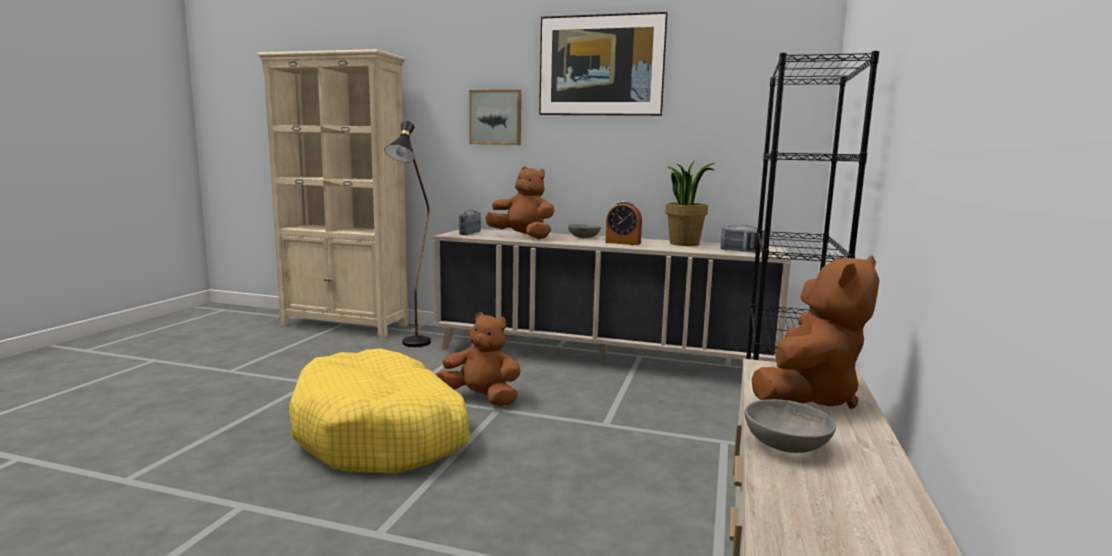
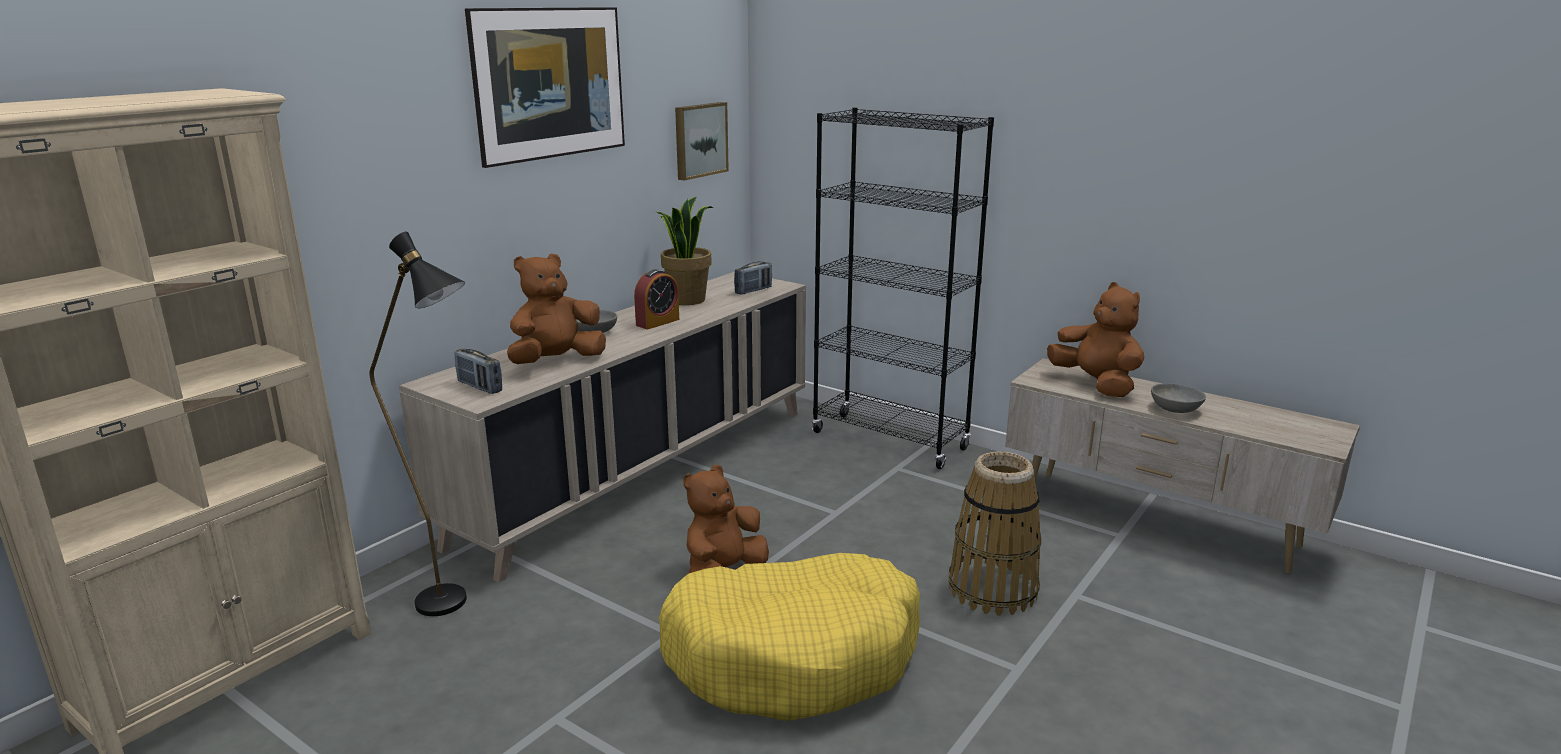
camera: 70 degrees left, 10 degrees up
(496, 117) = (416, 183): picture -> picture (699, 140)
(516, 511) = (993, 589): none -> basket

